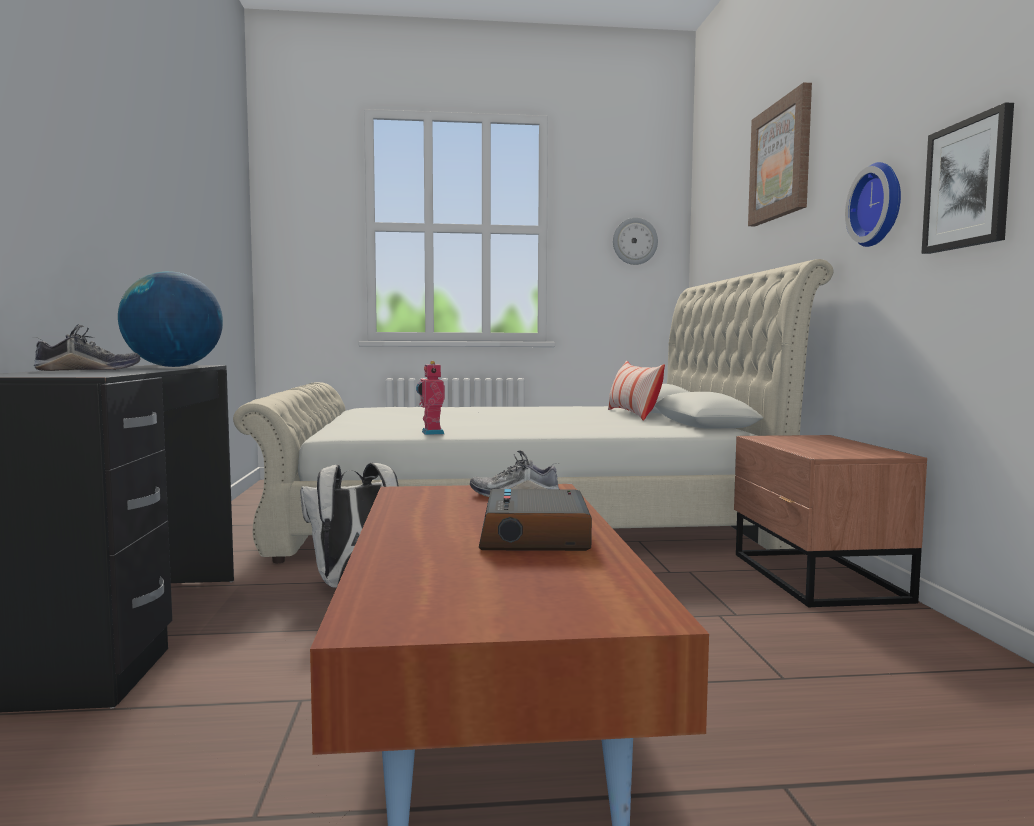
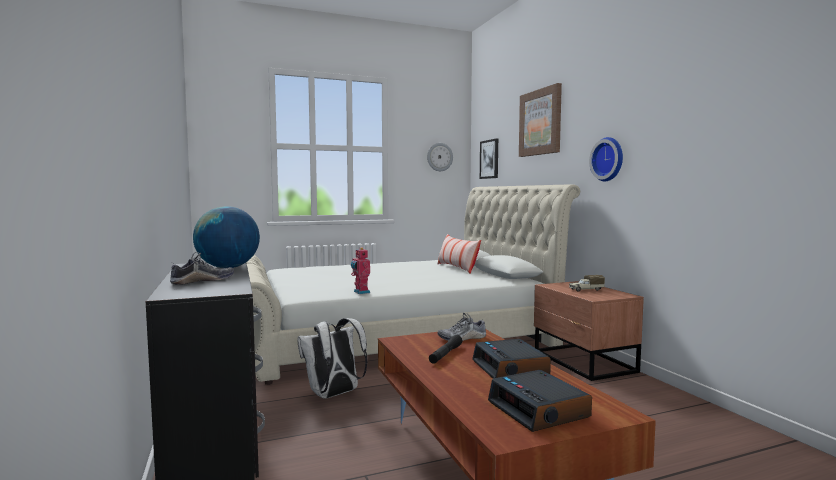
camera: 15 degrees left, 0 degrees up
(453, 512) = (445, 354): none -> black flashlight
(495, 595) = (539, 410): none -> alarm clock
(821, 445) = (585, 290): none -> toy truck
(968, 184) = (663, 158): picture -> picture (489, 159)

